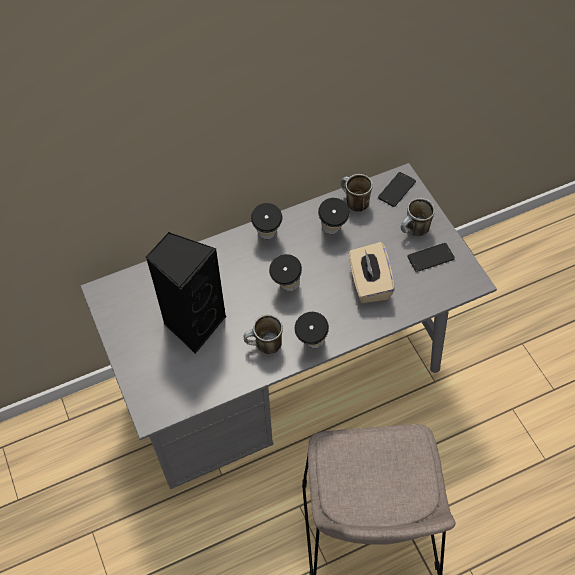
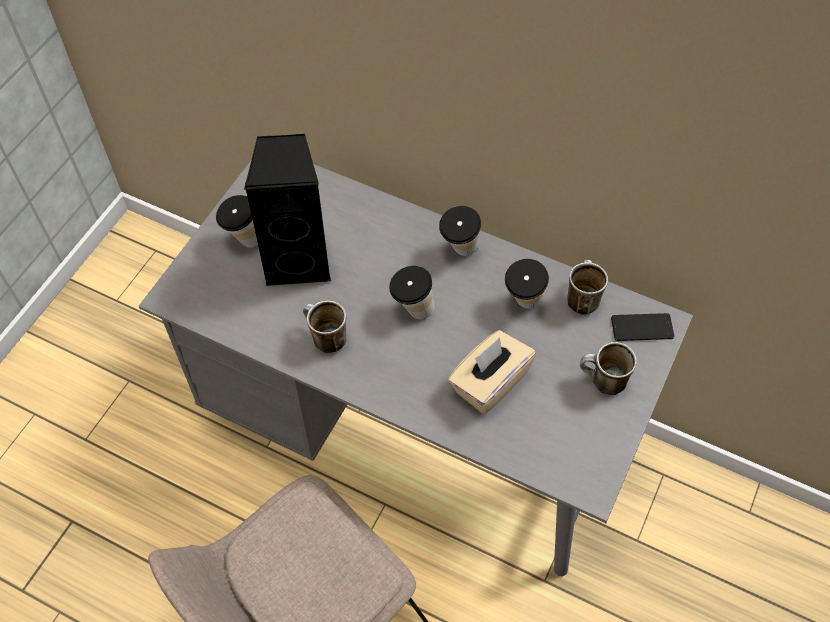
camera: 50 degrees right, 0 degrees up
(311, 345) = (363, 380): cup -> cup (244, 240)
(430, 257) = (582, 422): phone -> none

